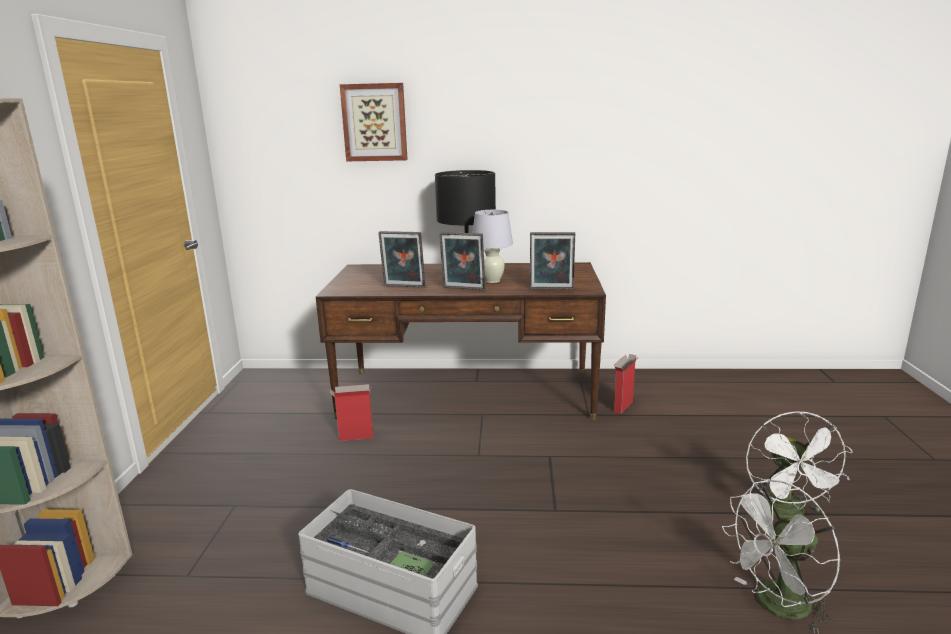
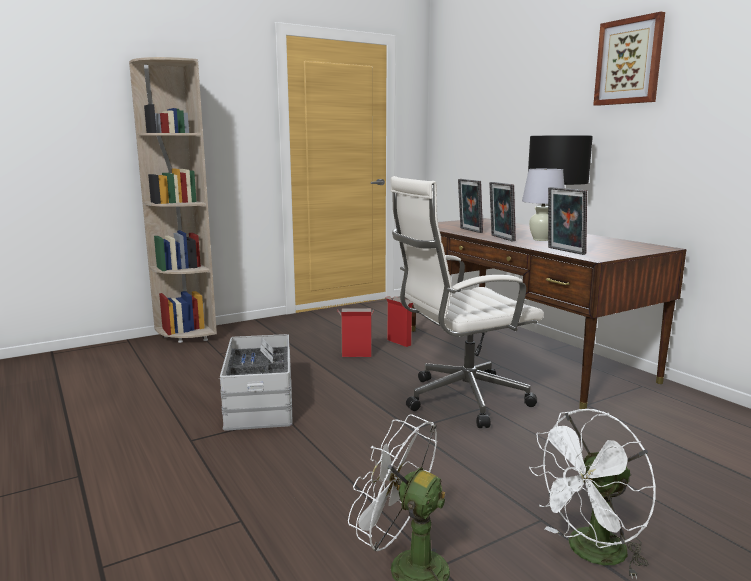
camera: 55 degrees right, 5 degrees down
(374, 122) = (519, 92): picture -> picture (629, 61)
(525, 462) = (460, 400): none -> white office chair
(623, 407) = (636, 416): cardboard box -> cardboard box (355, 355)

